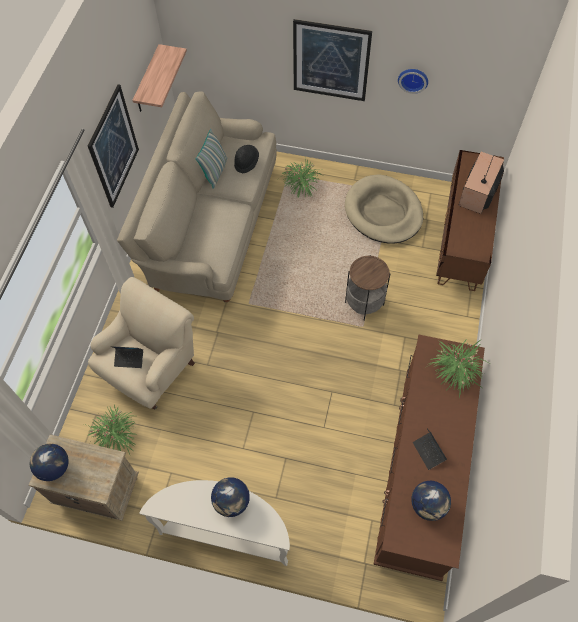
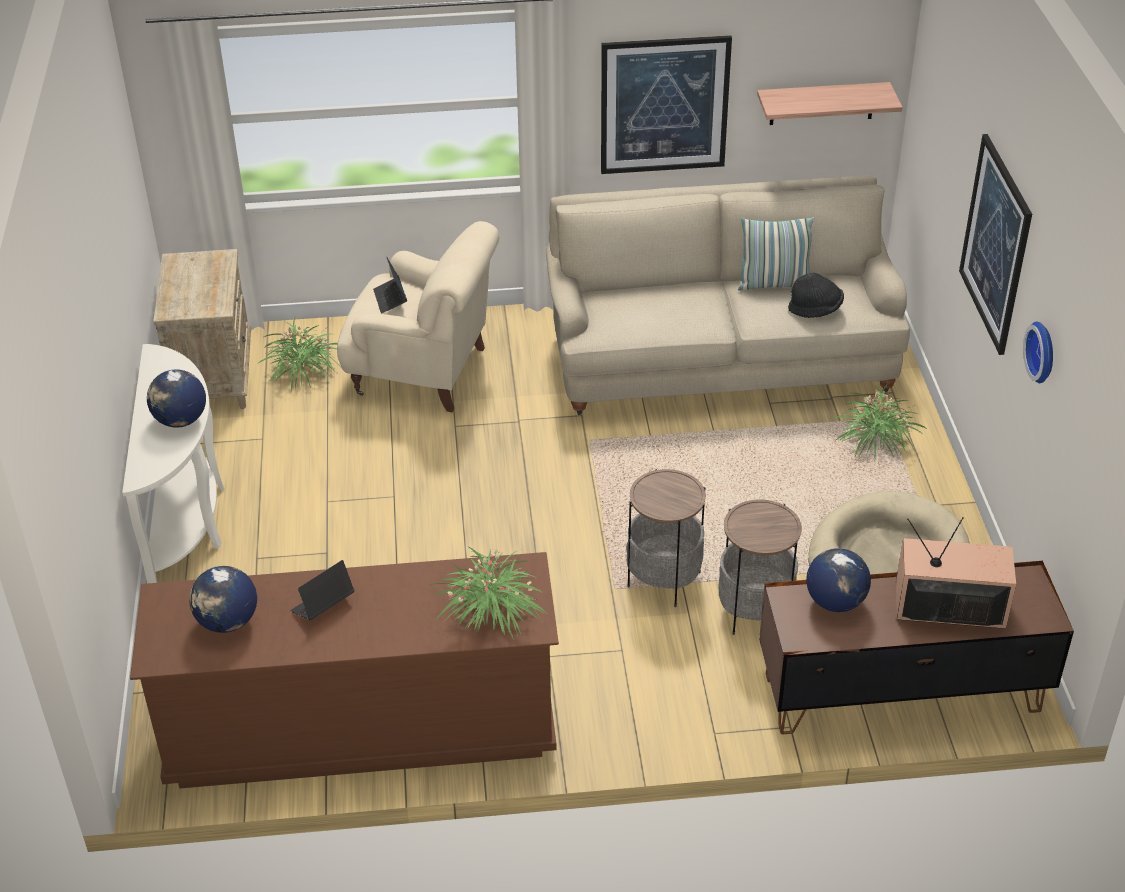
camera: 70 degrees right, 20 degrees down
(54, 467) = (191, 265): globe -> globe (835, 602)
(397, 274) = (754, 612): none -> side table

